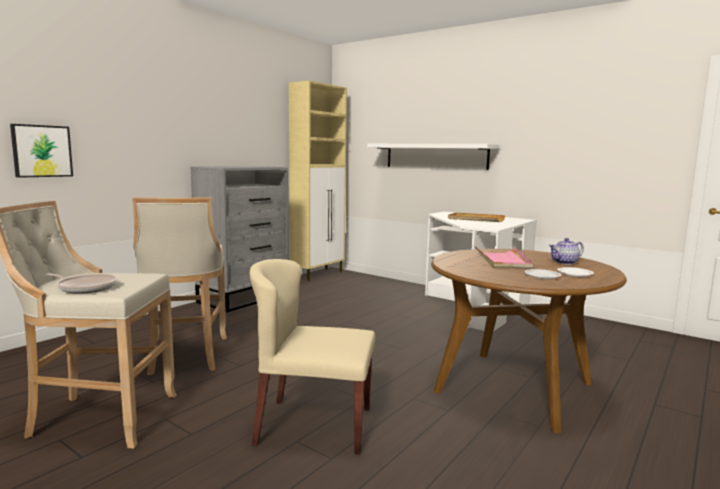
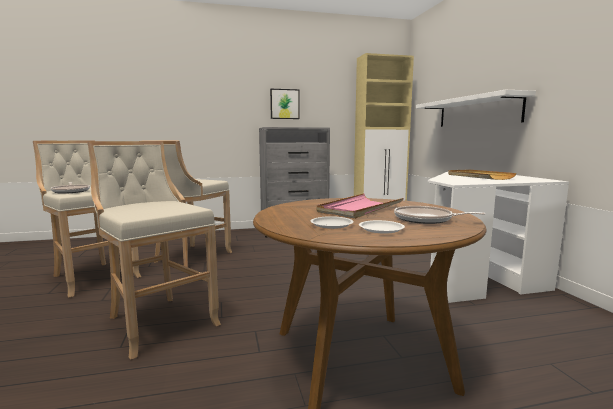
camera: 40 degrees right, 0 degrees up
(41, 151) = (156, 117): picture -> picture (284, 104)
(313, 425) = (158, 321): beige chair -> beige stool
(565, 262) = (426, 219): teapot -> frying pan

